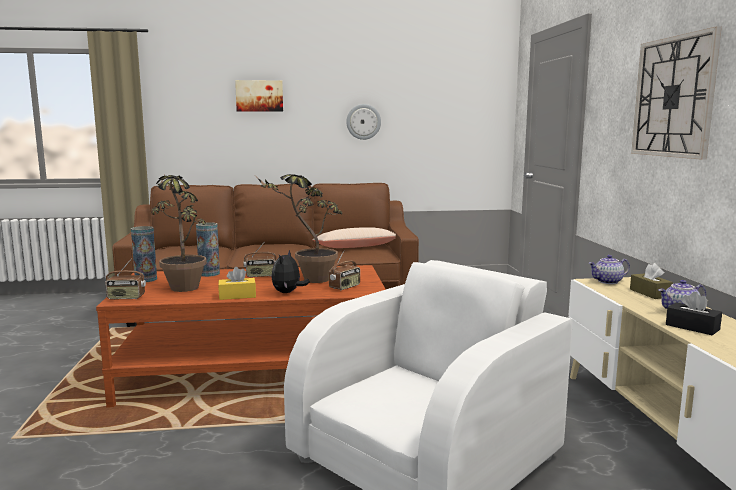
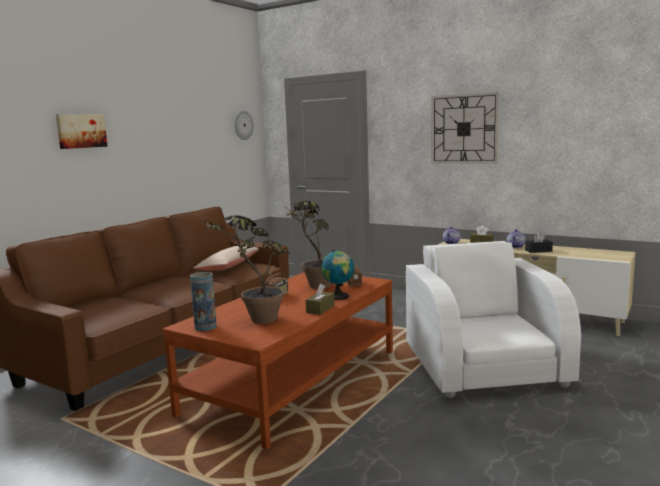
camera: 50 degrees left, 0 degrees up
(126, 298) = (255, 339): radio -> none
(209, 274) = (235, 307): vase -> none
(237, 296) = (320, 309): yellow tissue box -> brown tissue box
(288, 292) = (339, 297): plush toy -> globe
(363, 121) = (171, 152): wall clock -> wall clock (243, 125)

